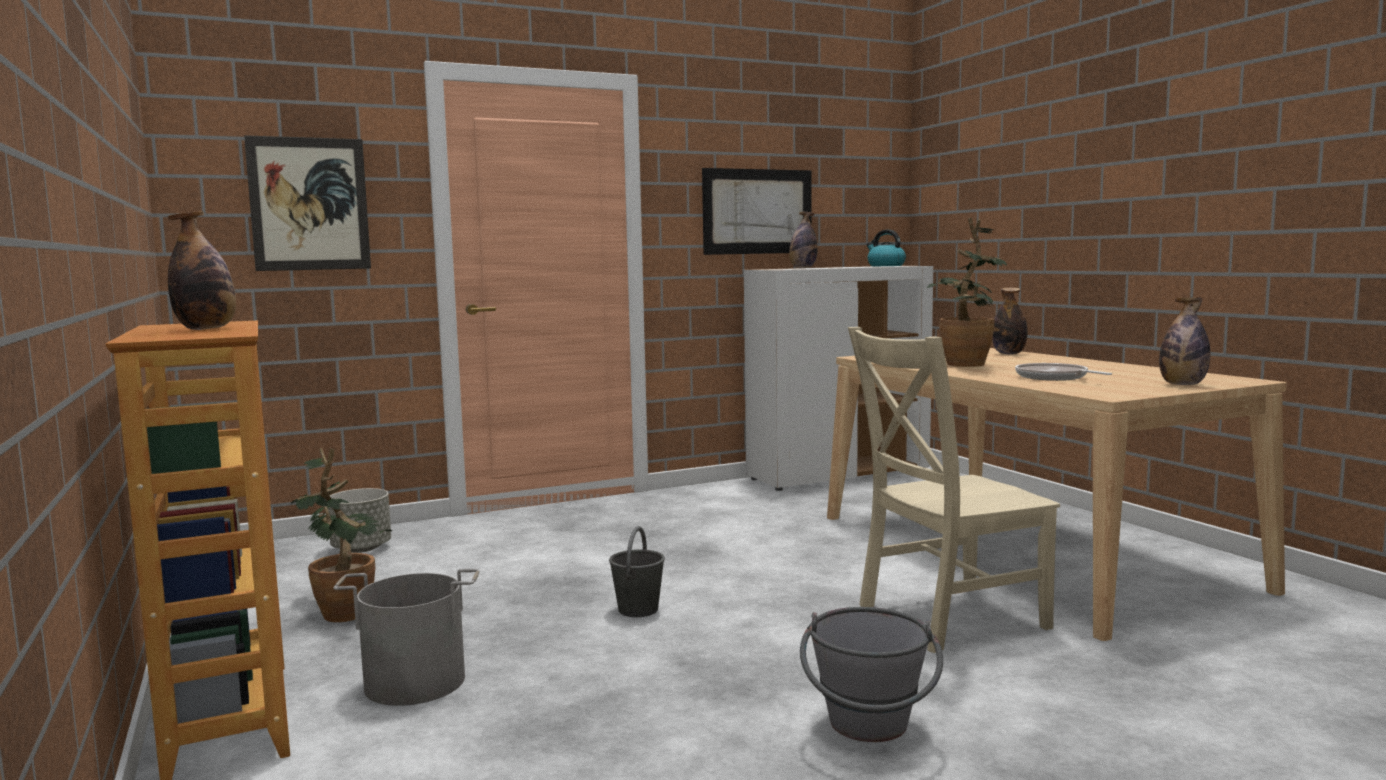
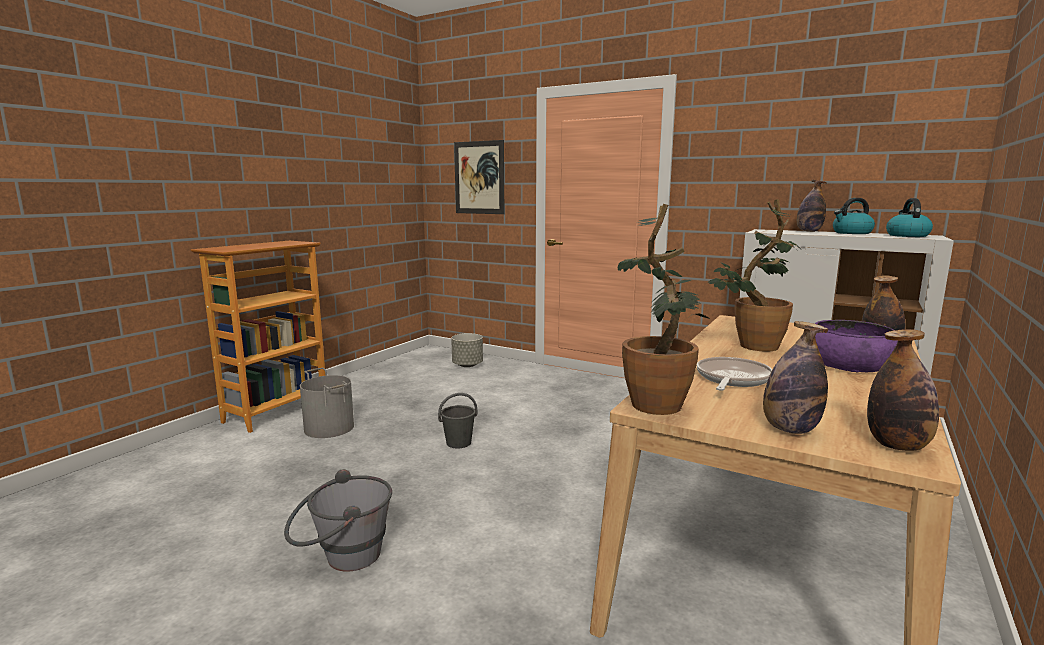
camera: 55 degrees right, 5 degrees up
(206, 329) = (260, 246): bottle -> bottle (897, 446)
(345, 610) = (394, 389): potted plant -> potted plant (661, 401)
(757, 211) = (778, 179): picture -> none
(839, 267) = (851, 233): none -> kettle
(945, 617) = (557, 542): beige chair -> none
(1045, 362) = (849, 365): none -> purple bowl

